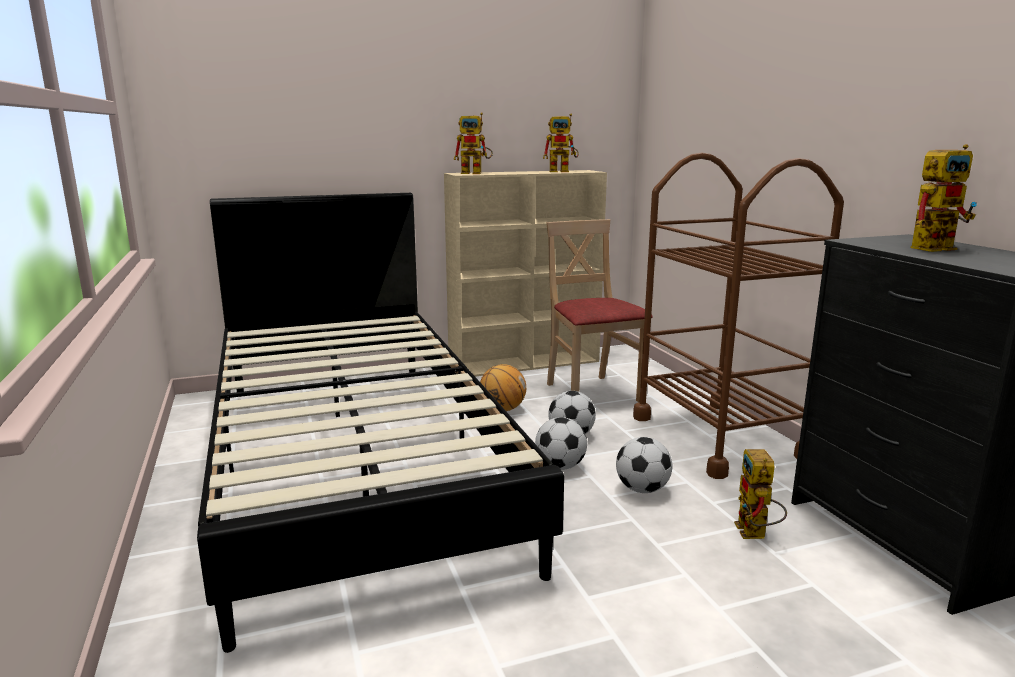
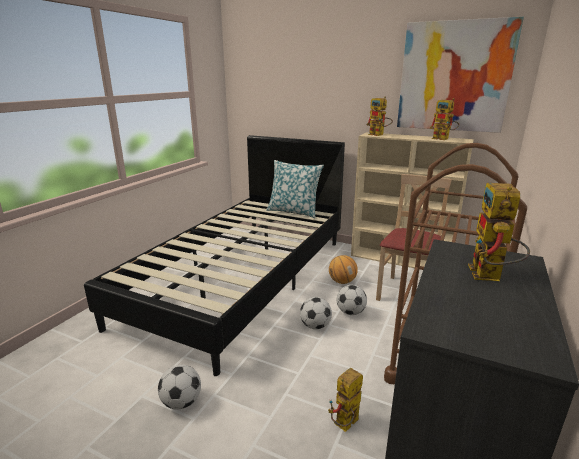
camera: 45 degrees right, 5 degrees up
(351, 326) = (294, 211): none -> pillow
(554, 86) = (454, 77): none -> picture
(642, 489) = (332, 361): football -> football (181, 402)
(936, 247) = (489, 277): toy robot -> toy robot turned 75 degrees clockwise

